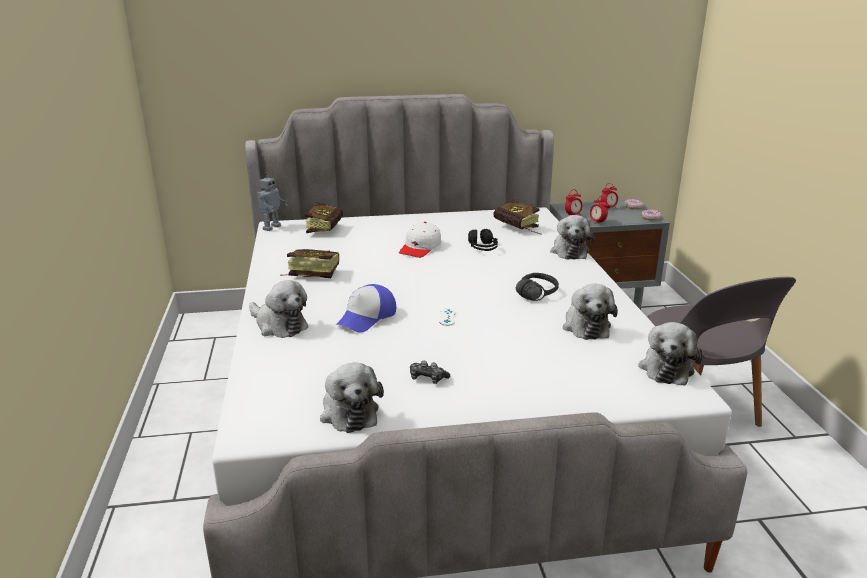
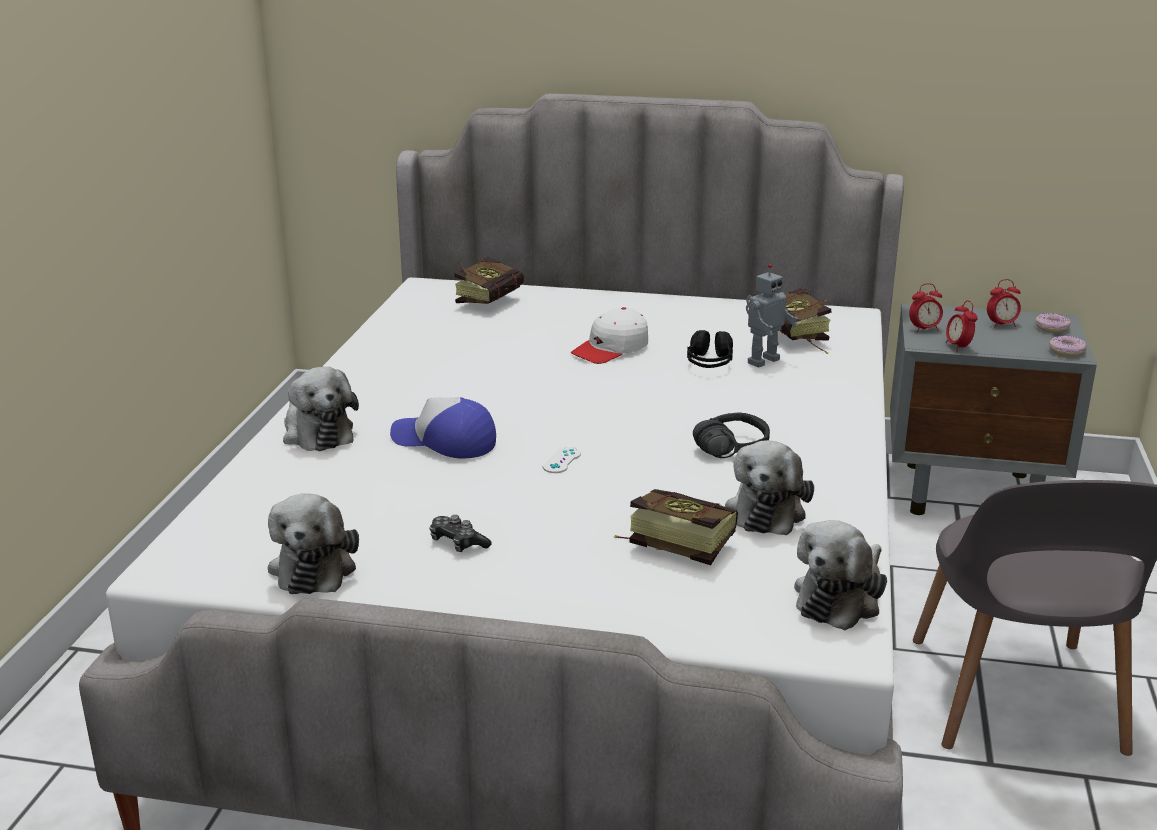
camera: 20 degrees right, 0 degrees up
(271, 227) = (416, 288): toy robot -> toy robot (762, 361)
(309, 274) = (415, 366): book -> book (672, 544)
(367, 317) = (444, 442): cap -> cap turned 60 degrees clockwise
(569, 251) = (851, 387): plush toy -> none

